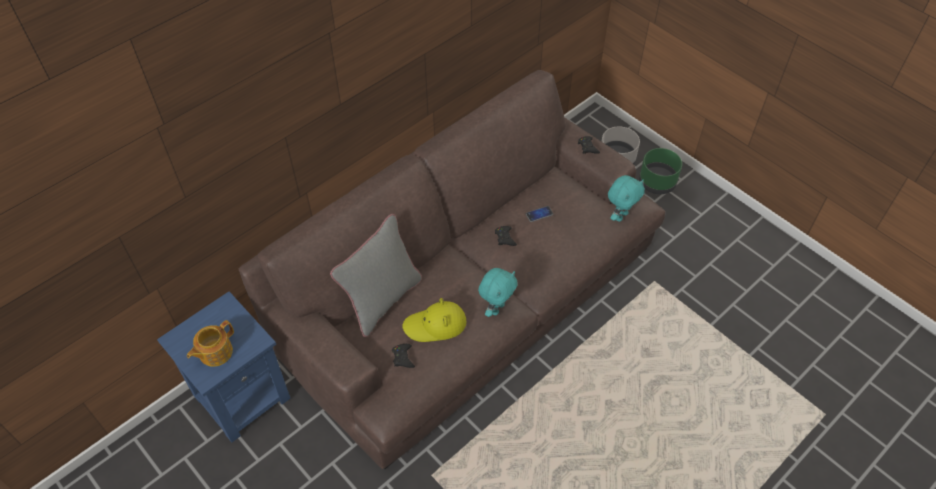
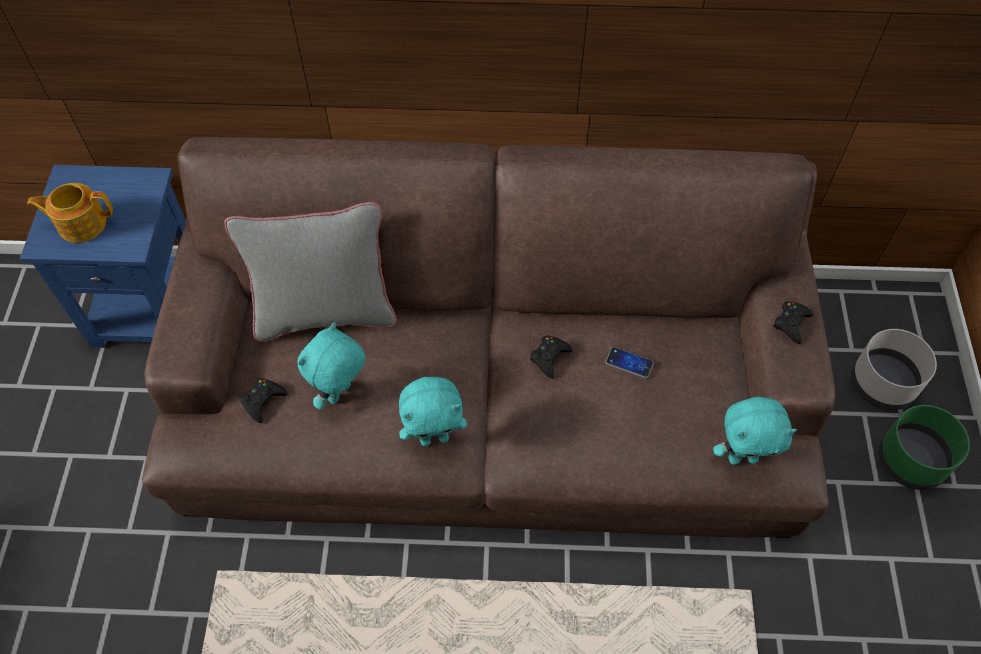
camera: 45 degrees right, 5 degrees up
(435, 325) = (340, 394): yellow hat -> turquoise plush toy

